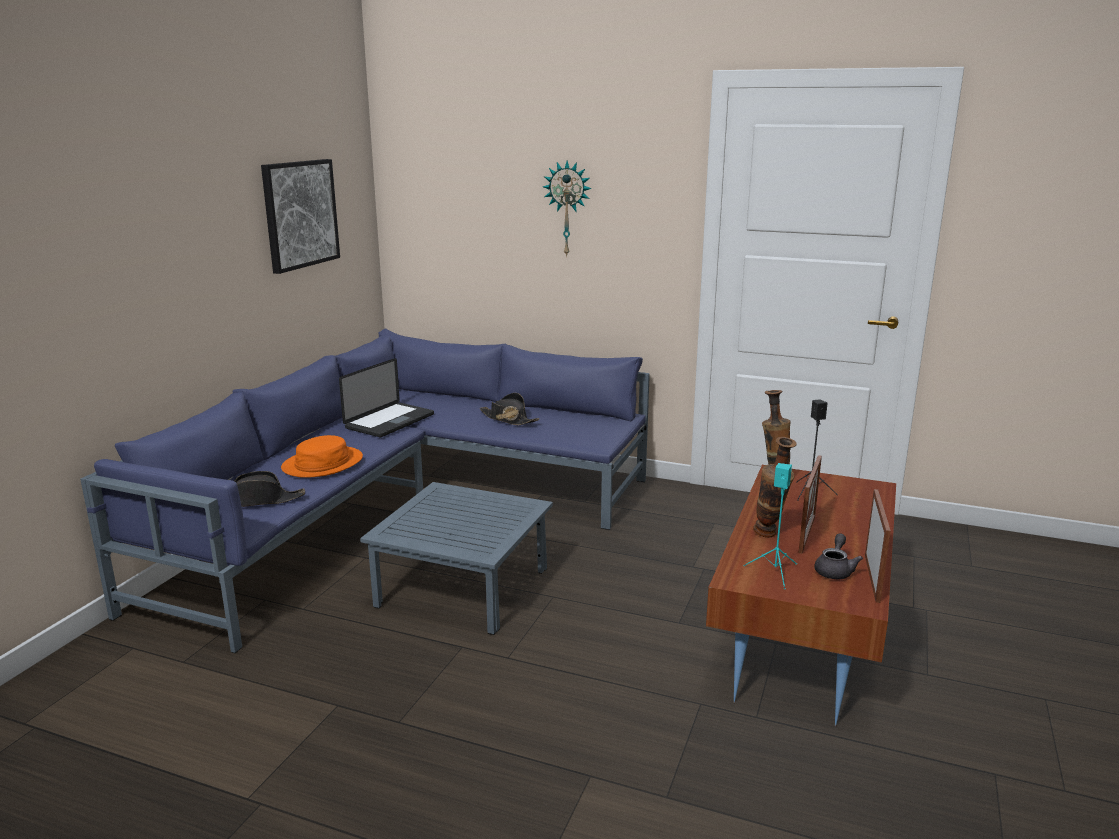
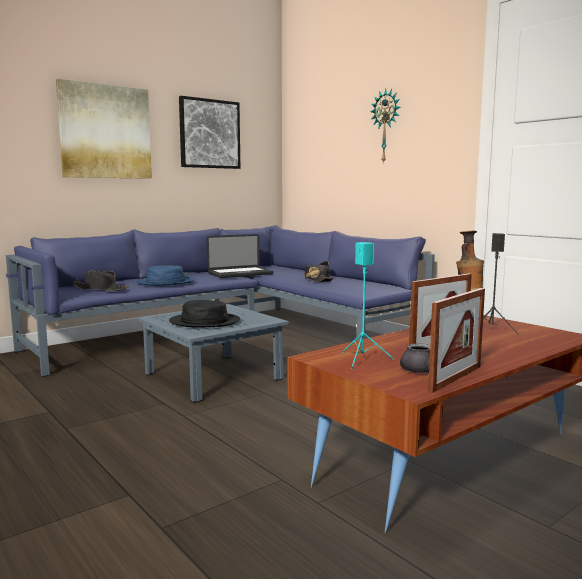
camera: 30 degrees right, 10 degrees down
(180, 244) = (105, 132): none -> picture
(322, 463) = (165, 282): orange hat -> blue hat
(461, 527) = (205, 321): none -> black hat
(769, 536) = (401, 343): vase -> none

